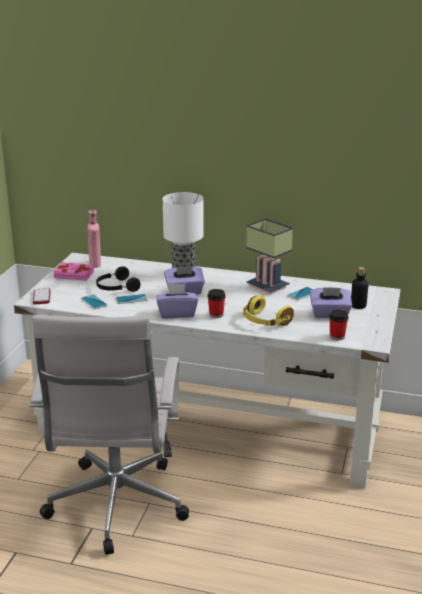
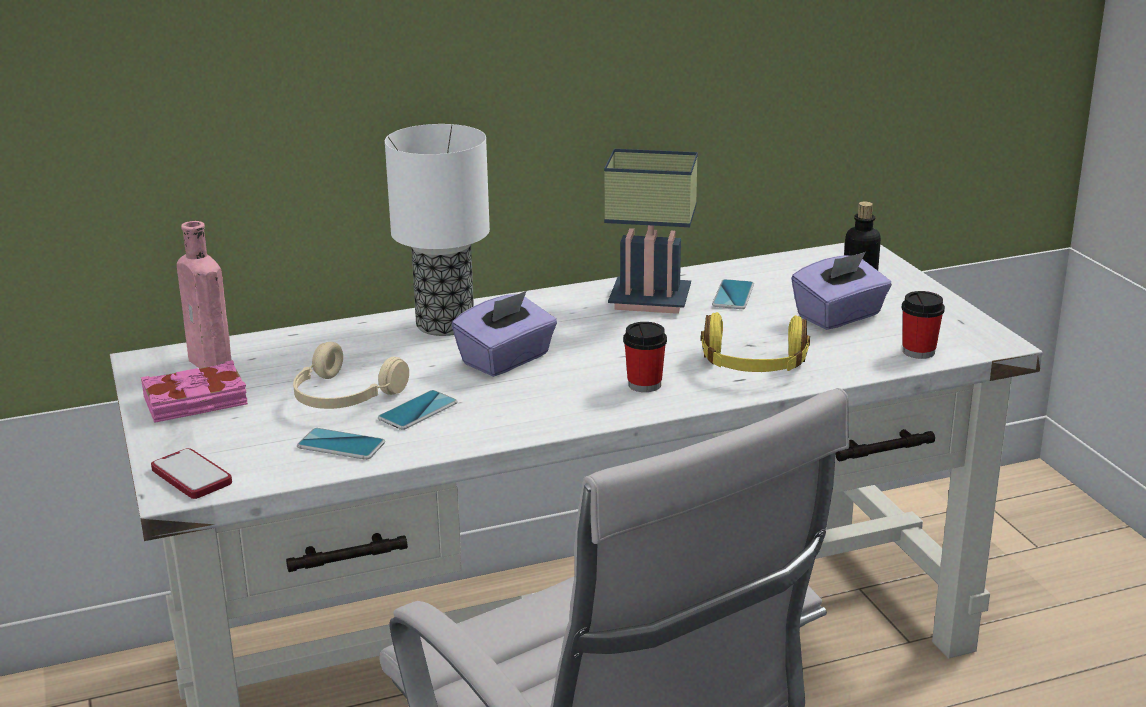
camera: 35 degrees left, 0 degrees up
(116, 287) = (343, 397): black headphones -> beige headphones
(177, 313) = (562, 408): purple tissue box -> none

